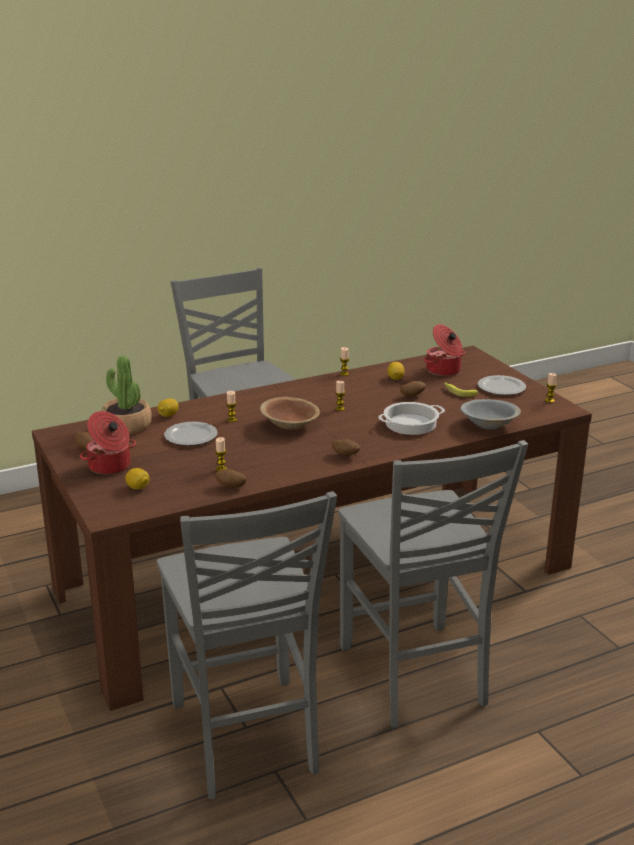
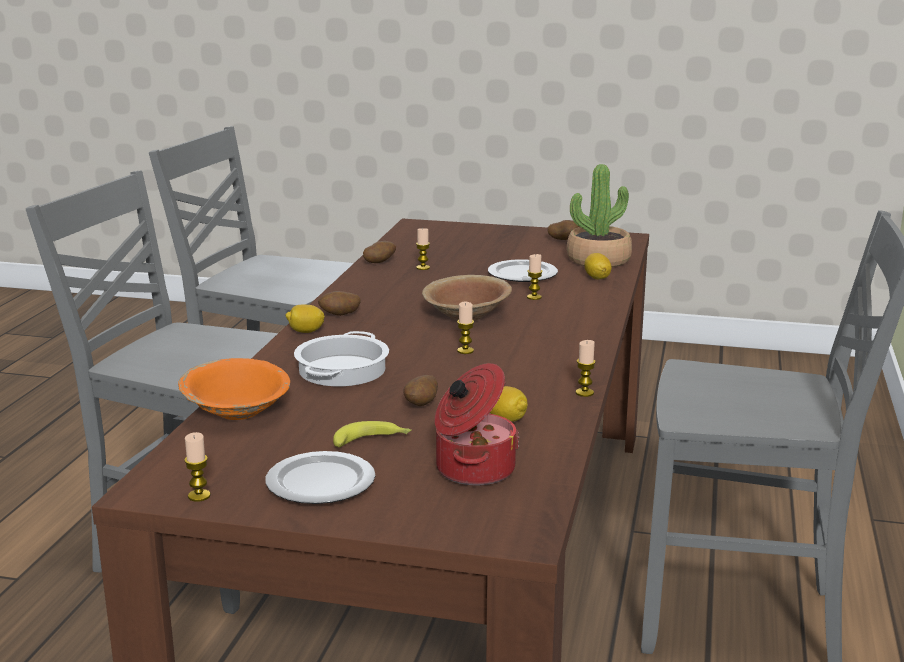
camera: 130 degrees right, 5 degrees down
(110, 467) = (509, 240): cooking pot -> none
(138, 487) = (447, 239): lemon -> lemon (306, 331)
(489, 425) = (236, 411): grey bowl -> orange bowl

